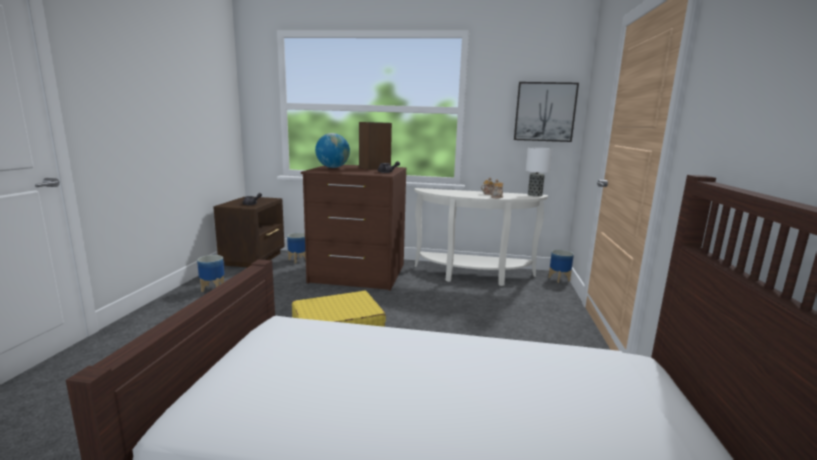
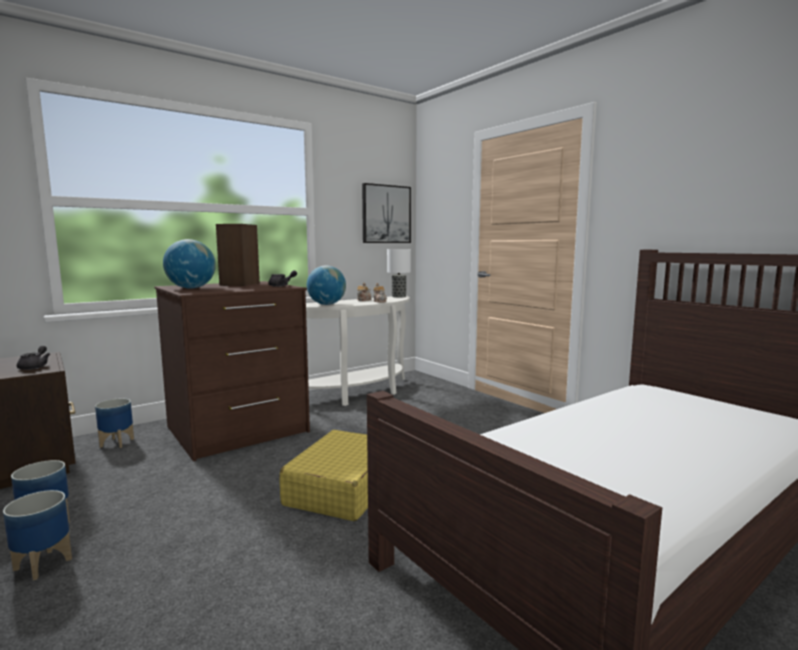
camera: 45 degrees left, 5 degrees down
(446, 192) = (326, 304): none -> globe
(559, 279) = (423, 376): planter -> planter (44, 564)

